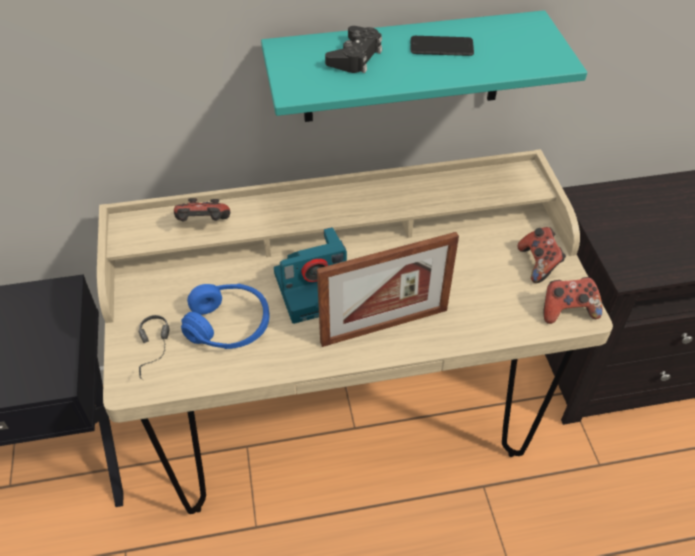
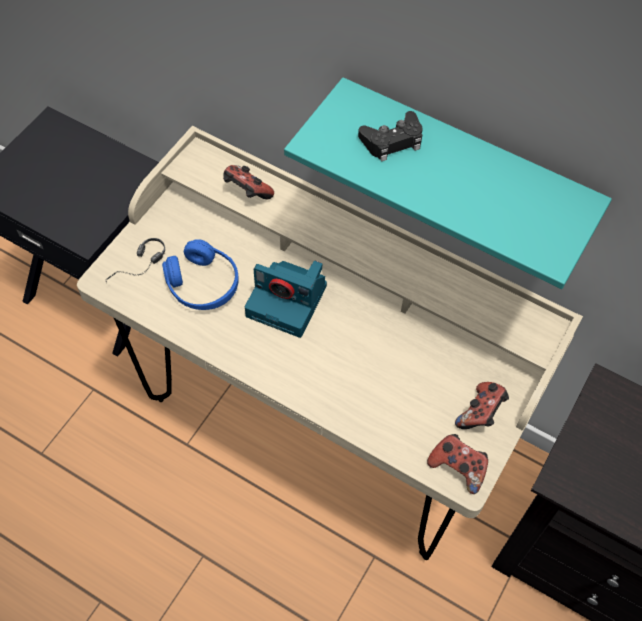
camera: 40 degrees right, 10 degrees up
(384, 326) = (306, 369): picture frame -> none
(441, 47) = (471, 177): phone -> none

